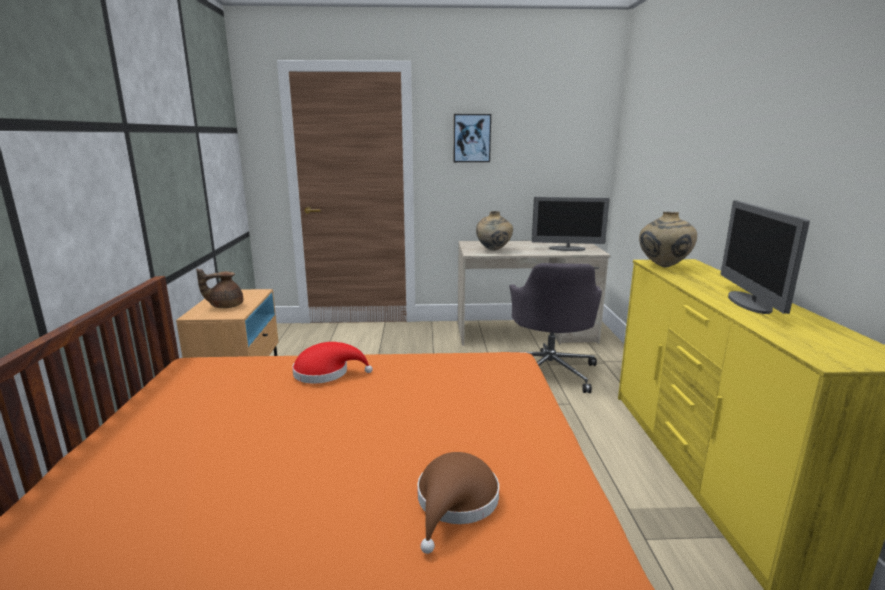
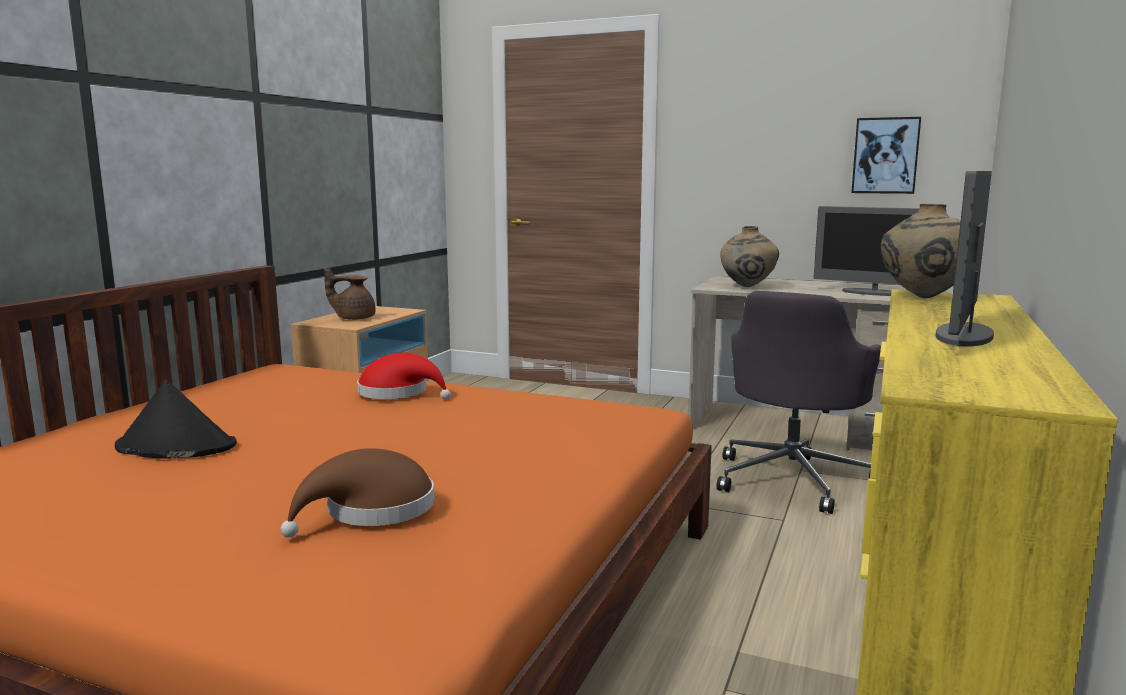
camera: 25 degrees right, 5 degrees down
(200, 476) = (175, 446): none -> black hat
(471, 138) = (743, 121): picture -> picture (885, 155)

